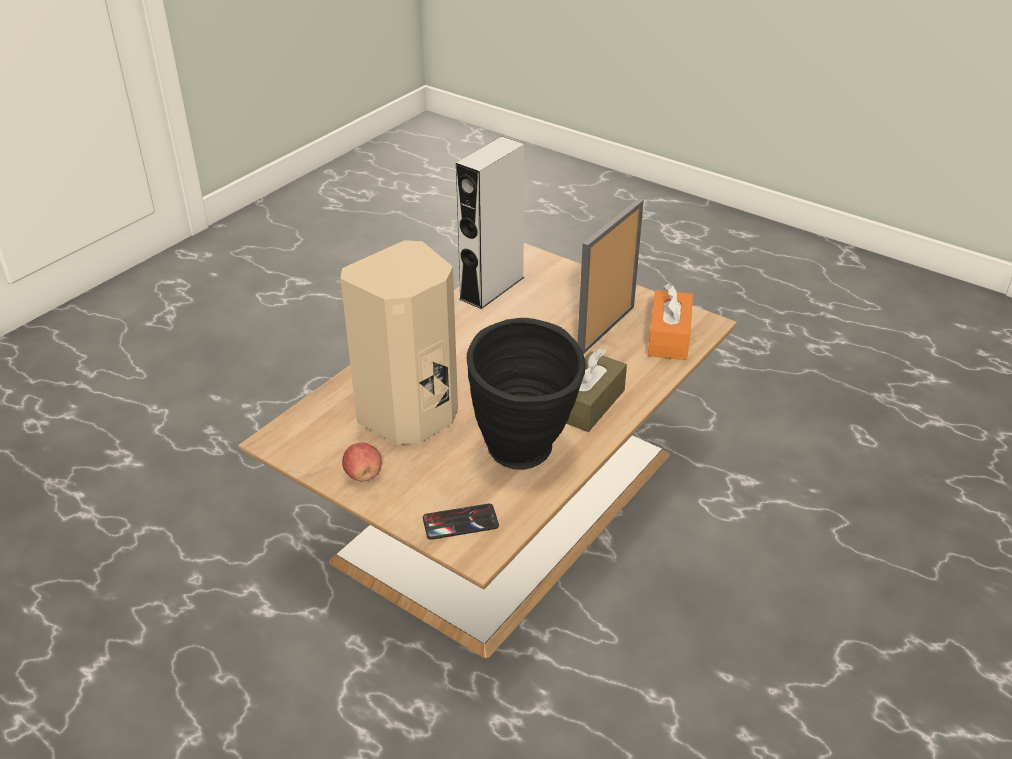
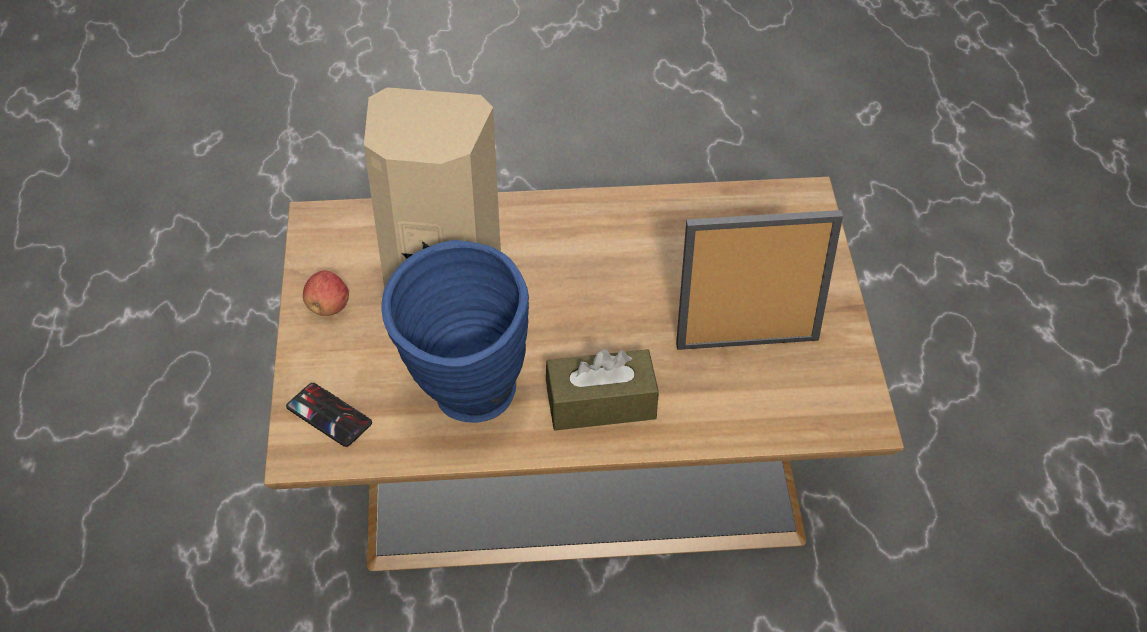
camera: 50 degrees right, 10 degrees up
(492, 288) = (712, 208): grey speaker -> none
(525, 458) = (465, 406): black vase -> blue vase
(669, 337) = (797, 402): orange tissue box -> none

